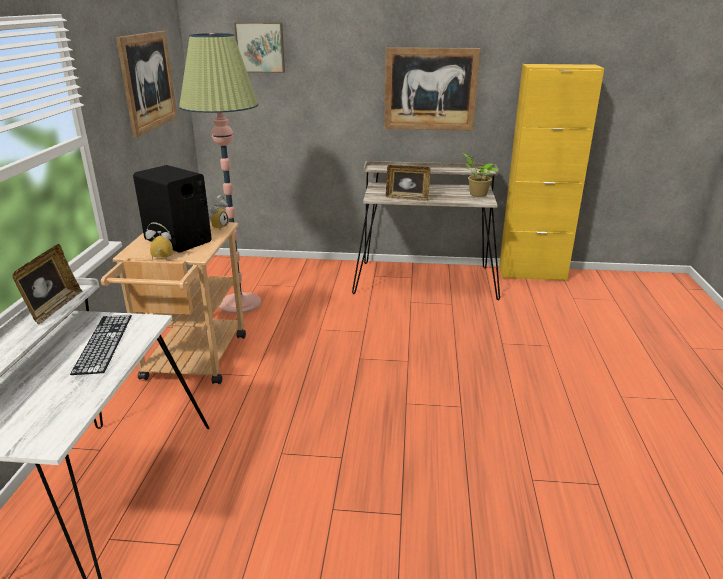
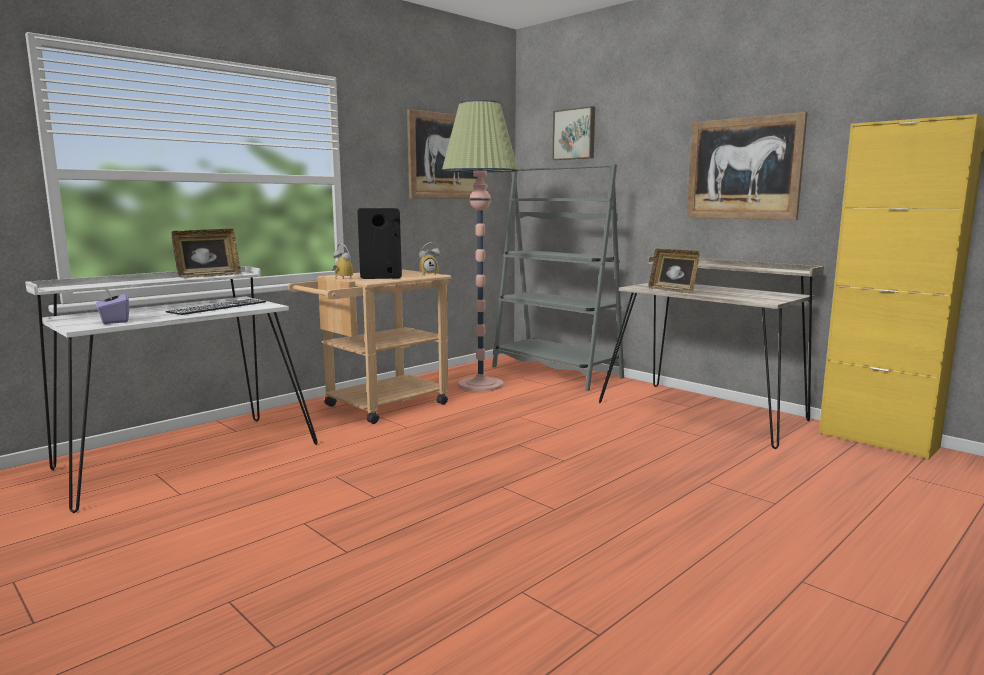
camera: 40 degrees right, 15 degrees down
(55, 415) = (114, 321): none -> purple tissue box
(278, 269) = (556, 372): none -> grey bookcase
(476, 194) = (771, 297): potted plant -> none

